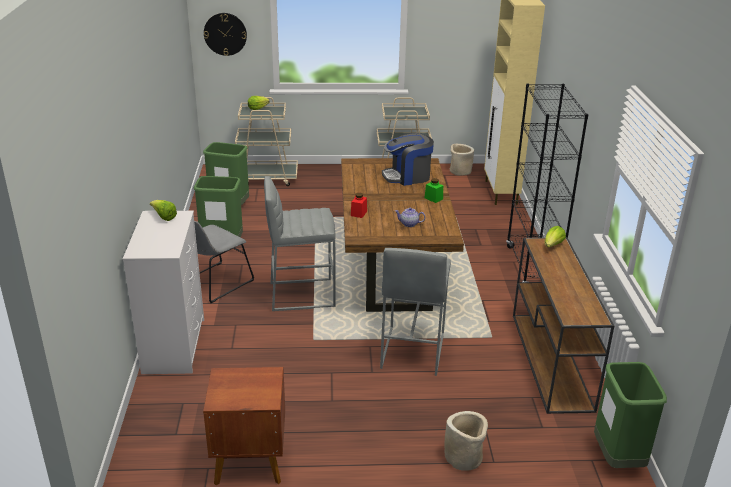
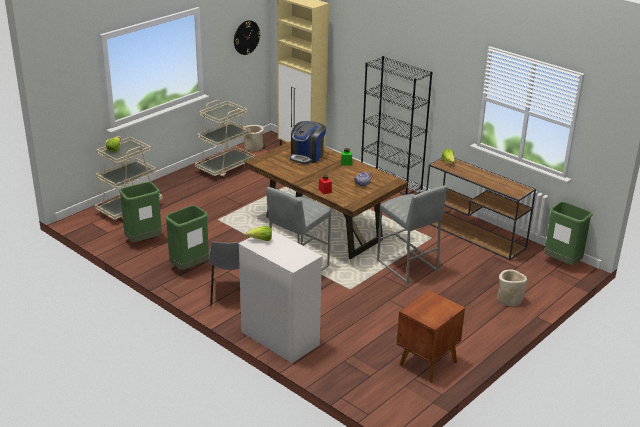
camera: 45 degrees left, 0 degrees up
(225, 34) = (69, 91): wall clock -> wall clock (246, 37)

